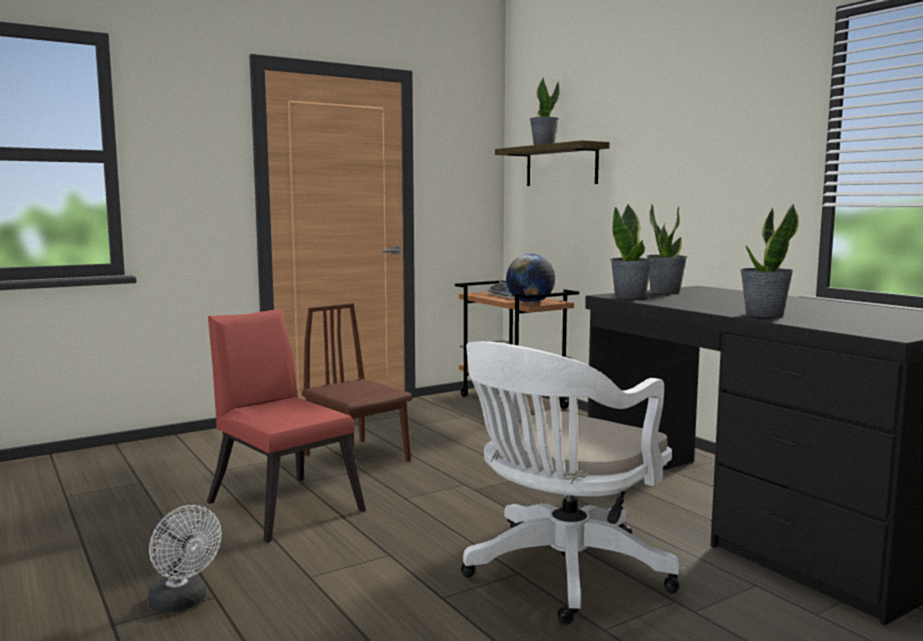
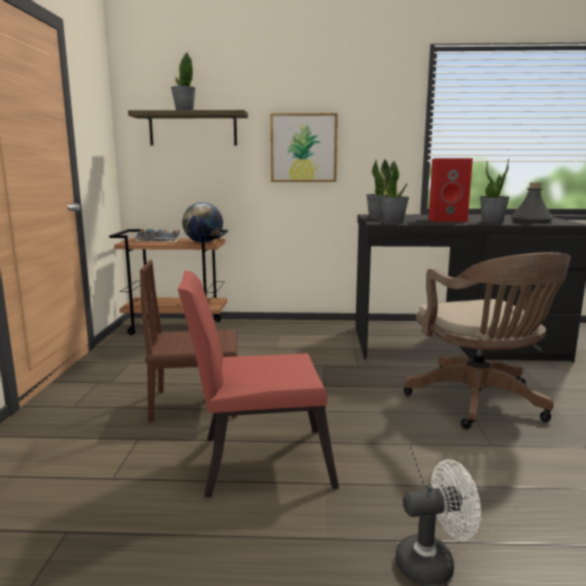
camera: 55 degrees left, 5 degrees up
(561, 573) = (480, 402): white office chair -> brown office chair
(664, 186) = (303, 148): none -> picture
(735, 304) = (448, 220): none -> red speaker
(841, 323) = (530, 222): none -> grey bottle

